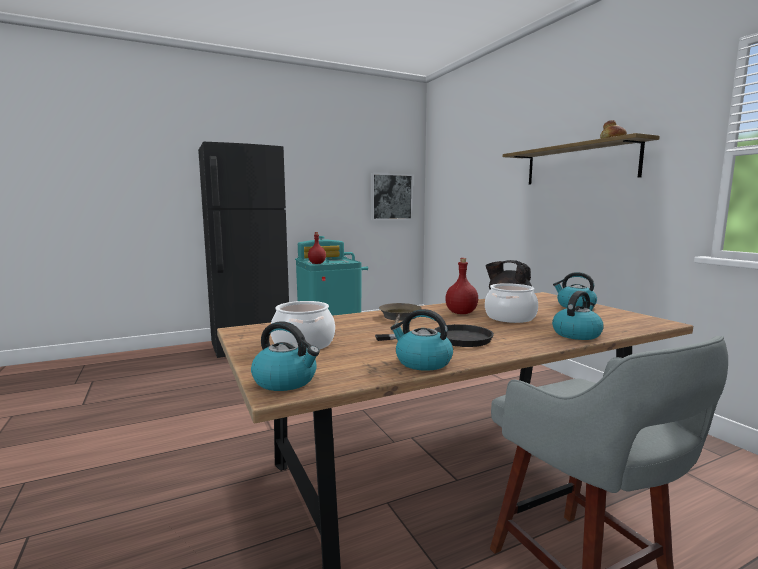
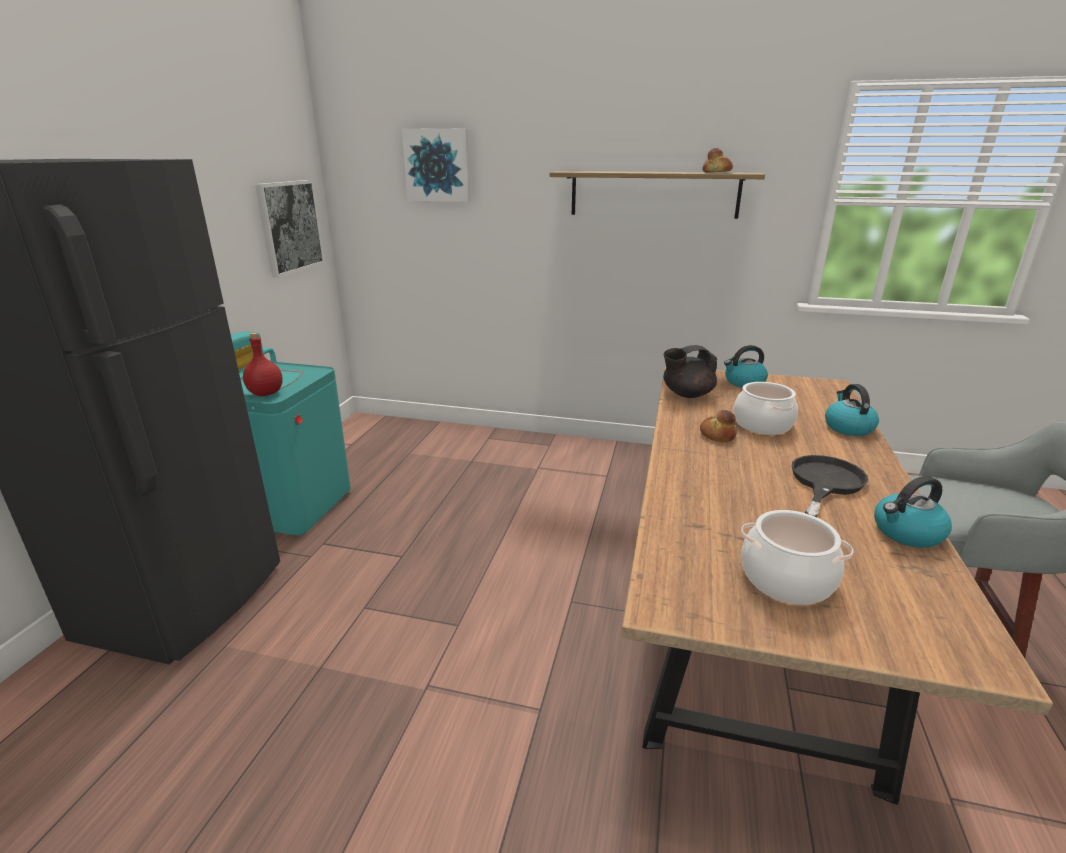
camera: 50 degrees left, 15 degrees up
(286, 381) = (948, 643): kettle -> none
(400, 318) = (705, 473): brown frying pan -> none
(461, 313) = (717, 435): red bottle -> bread
(467, 161) = (437, 165): none -> picture

